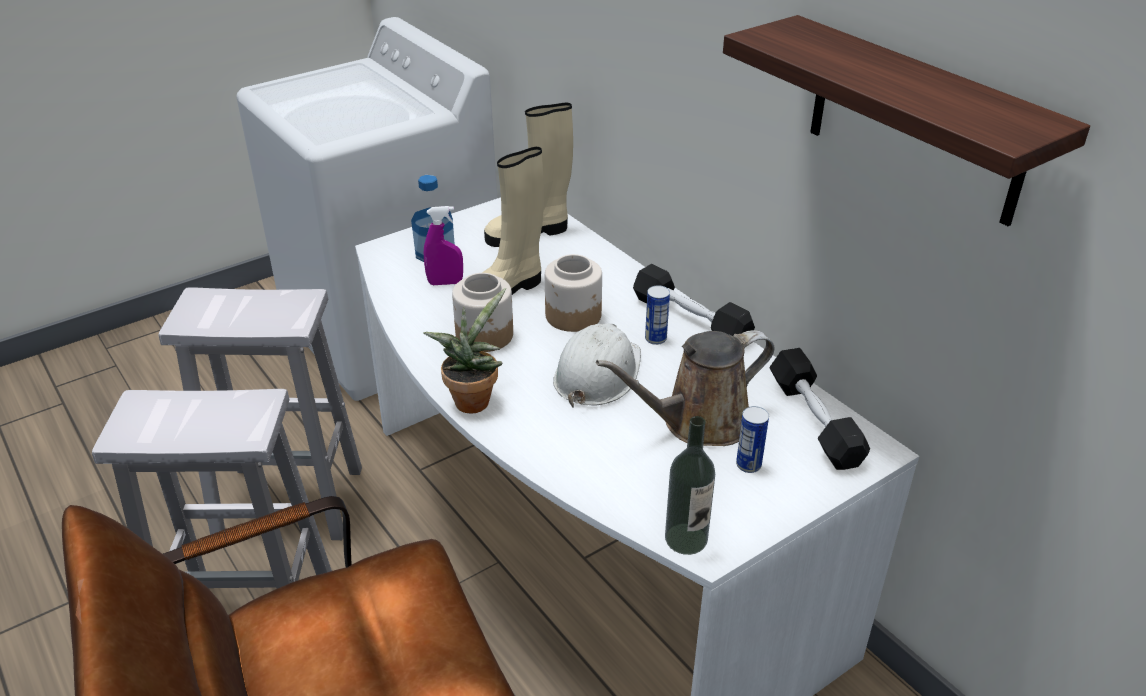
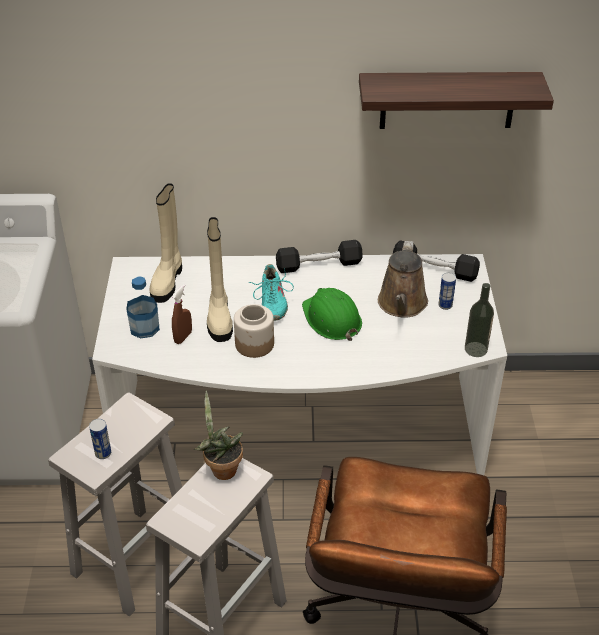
camera: 55 degrees left, 5 degrees up
(445, 283) = (183, 337): purple spray bottle -> brown spray bottle
(473, 399) = (308, 373): potted plant -> potted plant (221, 468)
(574, 316) = (271, 303): jar -> turquoise shoe
(597, 374) = (331, 319): white hard hat -> green hard hat
(655, 338) = (322, 285): can -> can (103, 453)

